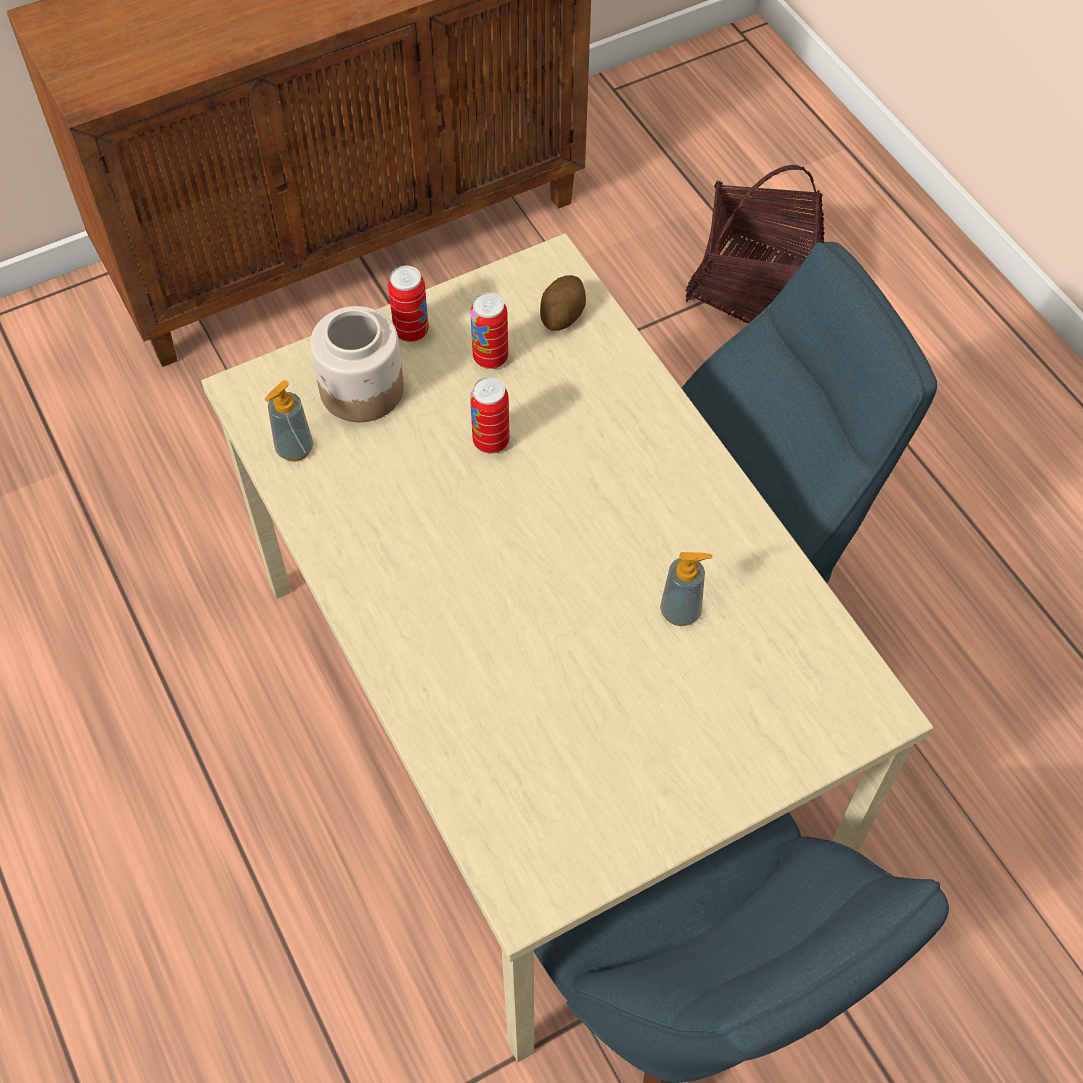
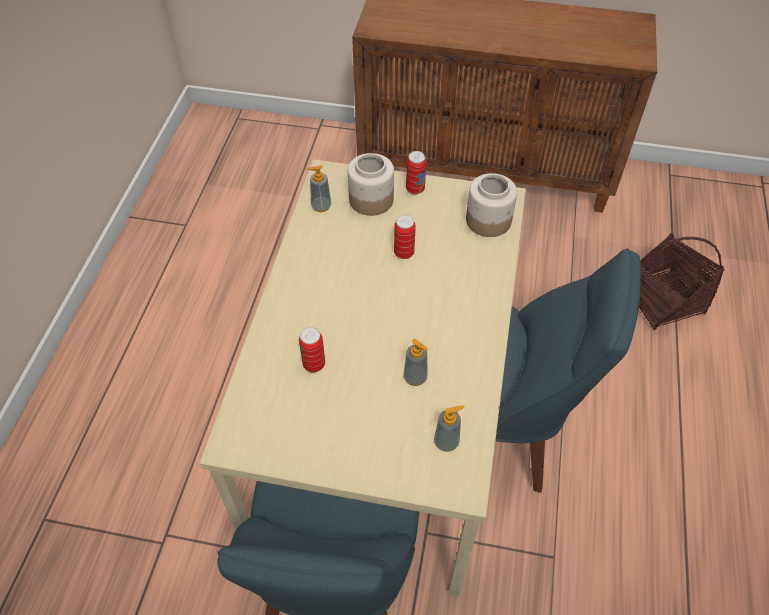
camera: 40 degrees right, 5 degrees down
(490, 357) = (438, 219): can -> can (314, 364)
(562, 314) = (489, 220): potato -> jar
(801, 668) = (446, 442): none -> soap dispenser

